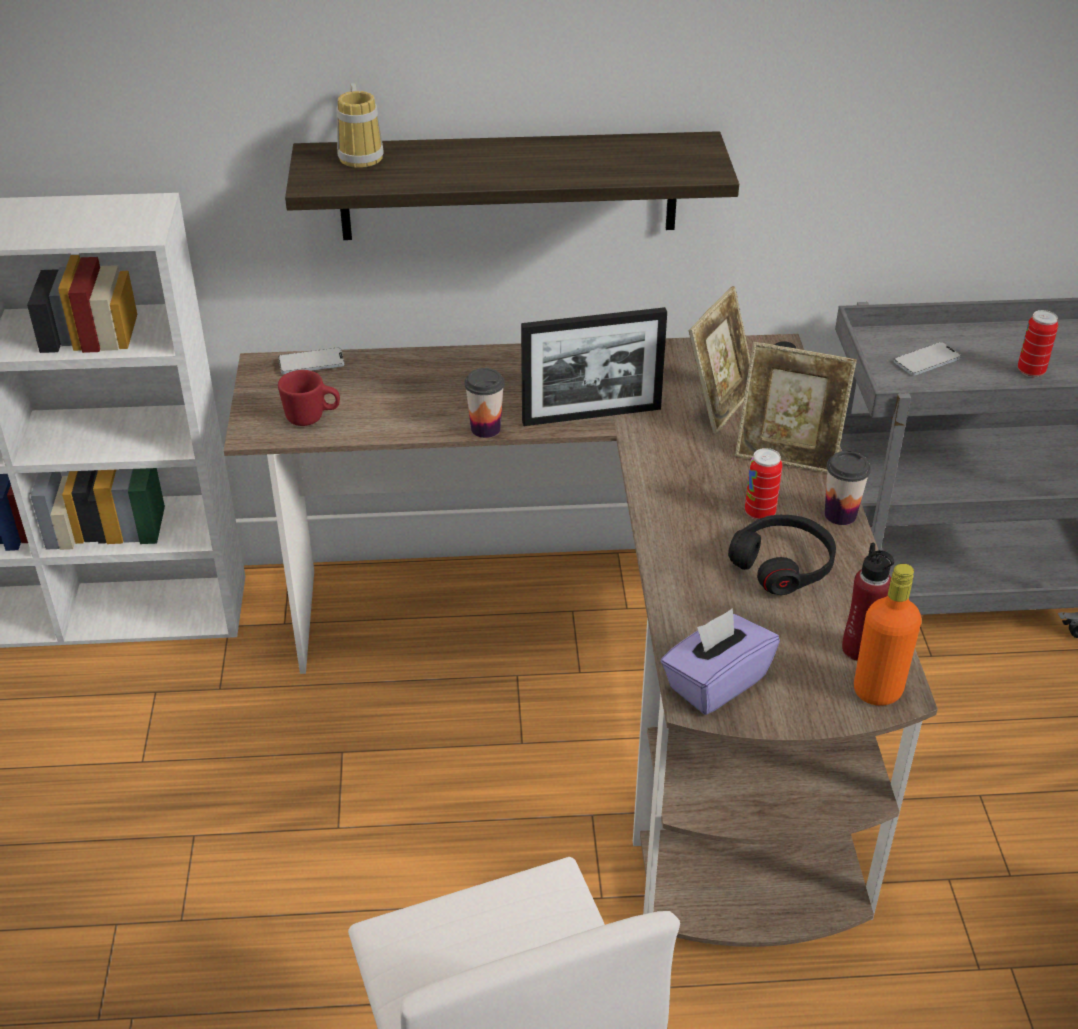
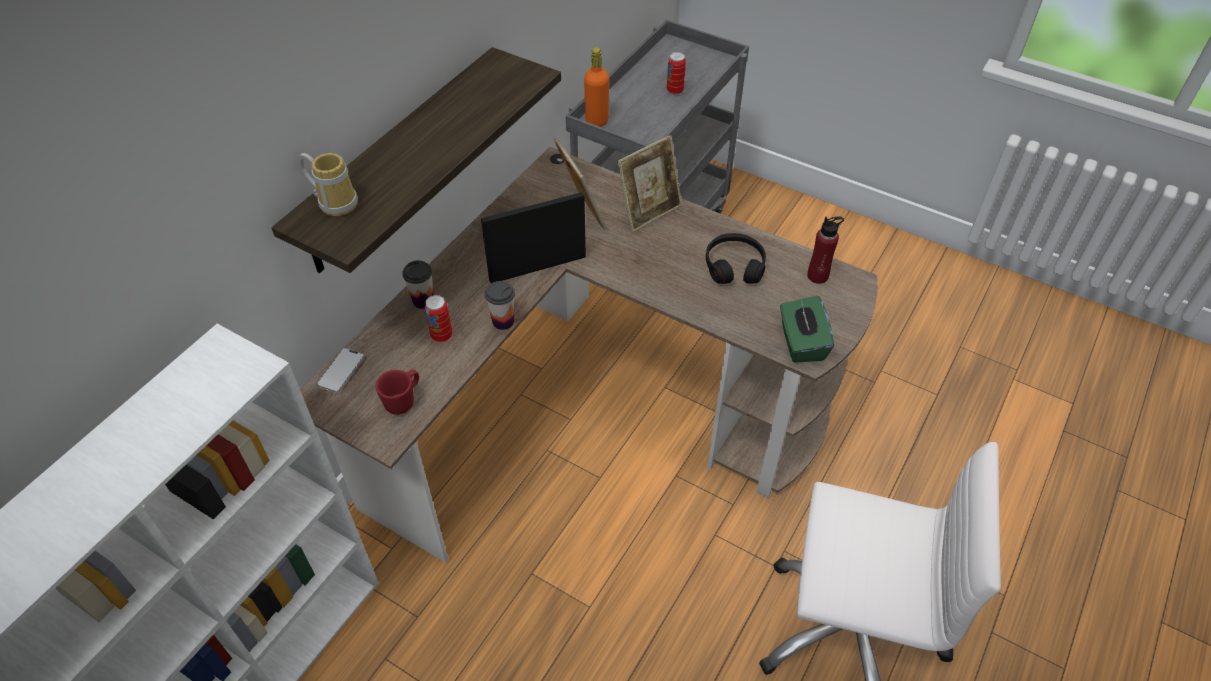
camera: 55 degrees left, 10 degrees up
(591, 415) = (538, 268): picture frame -> picture frame turned 135 degrees counterclockwise
(715, 682) = (801, 343): purple tissue box -> green tissue box
(760, 513) = (687, 251): can -> can (441, 335)
(840, 514) = (715, 222): cup -> cup (423, 300)
(877, 691) = (851, 287): orange bottle -> orange bottle (597, 121)
(926, 360) = (630, 117): phone -> none

